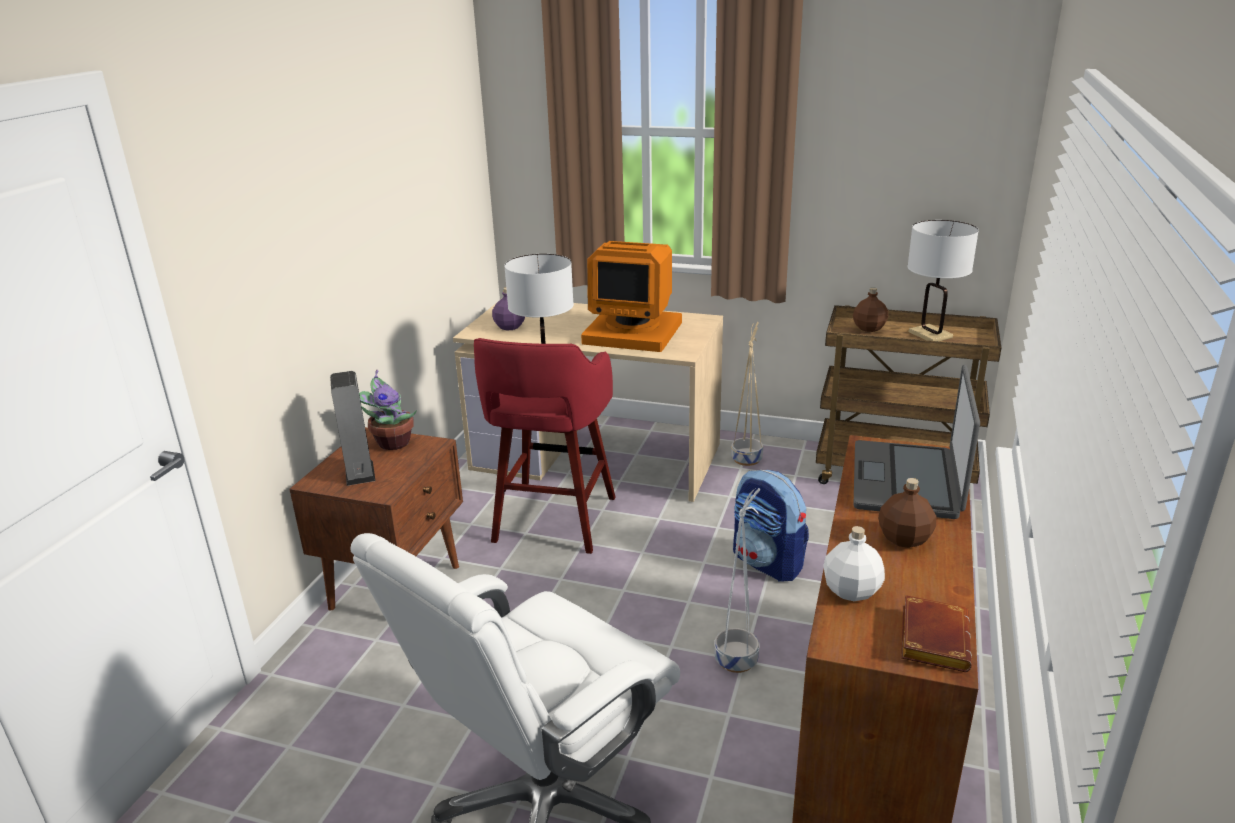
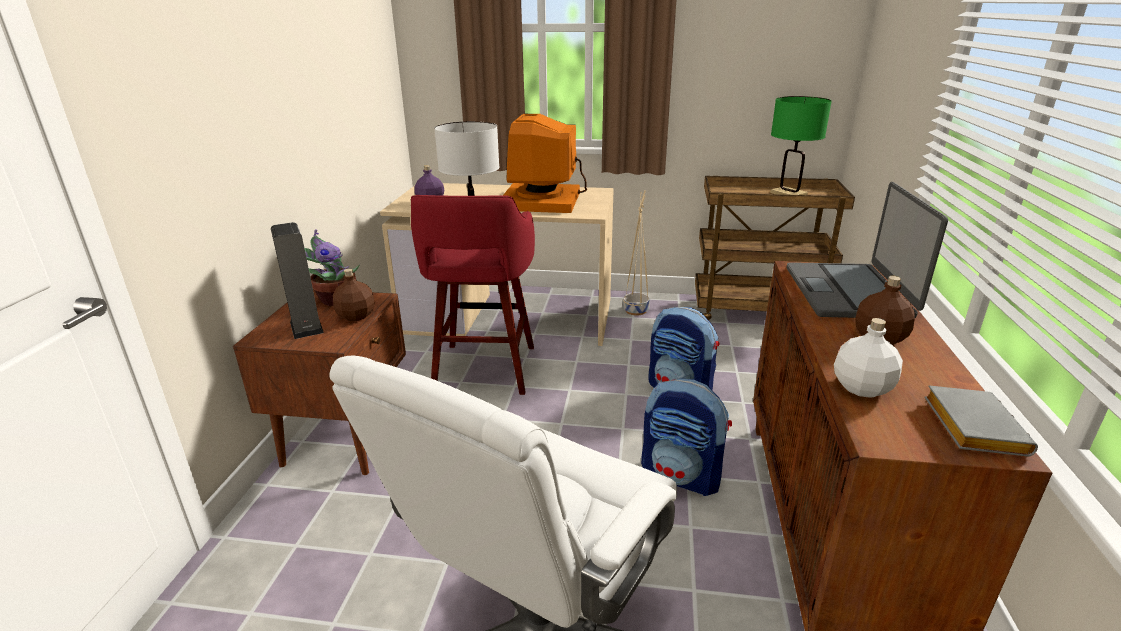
camera: 10 degrees left, 0 degrees up
(634, 332) = (542, 201): monitor -> monitor turned 90 degrees clockwise
(737, 660) = (682, 475): white planter -> backpack
(868, 328) = (737, 191): brown bottle -> brown bottle (355, 316)
(930, 335) = (788, 194): white table lamp -> green table lamp
(931, 638) = (969, 426): brown book -> grey book

